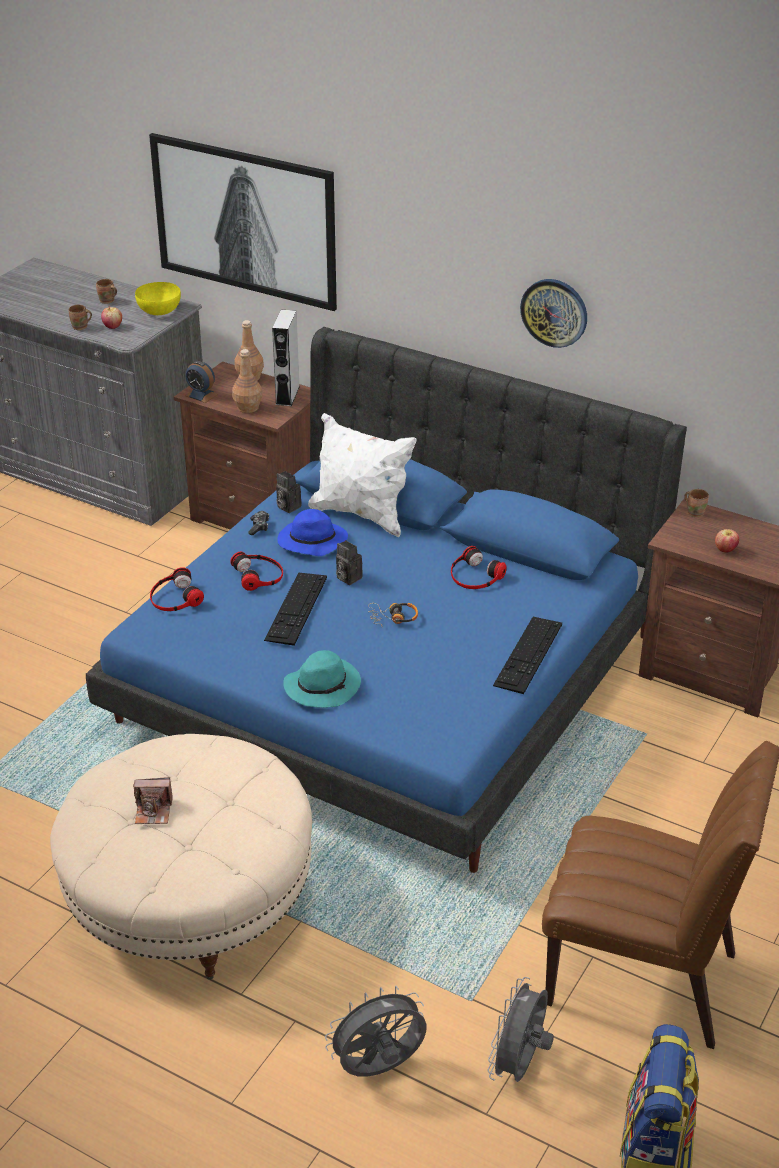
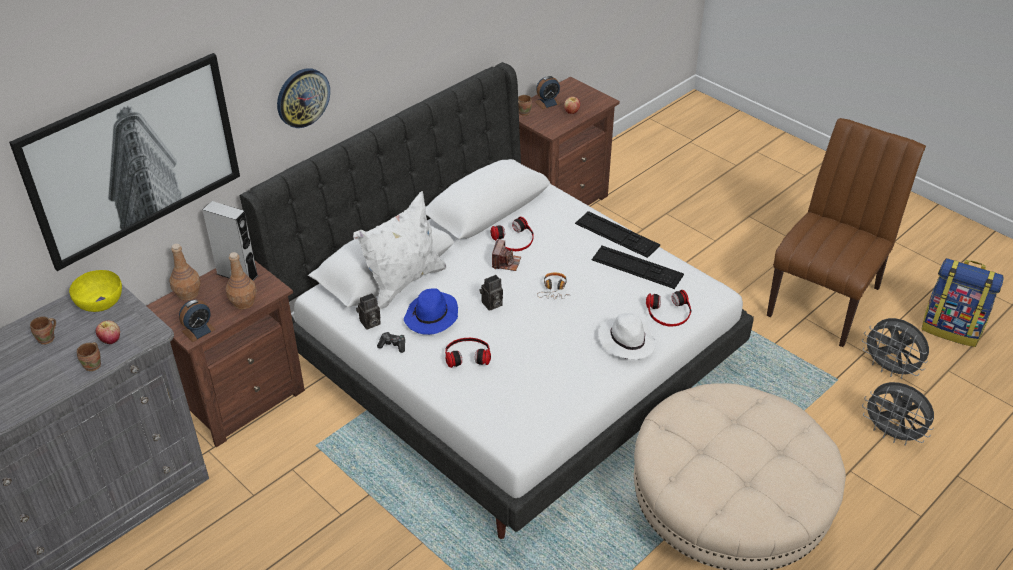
camera: 75 degrees left, 5 degrees up
(153, 811) = (745, 464): camera -> camera (506, 262)
(174, 597) = (481, 411): headphones -> headphones (669, 313)
(296, 608) = (524, 339): keyboard -> keyboard (637, 267)
(323, 686) = (626, 341): turquoise hat -> white hat
(379, 1069) = (892, 434): grey fan -> grey fan turned 45 degrees counterclockwise
(389, 679) = (506, 356): blue bed -> white bed
(554, 312) = (405, 46): wall clock -> wall clock (302, 97)
(734, 527) = (547, 102): none -> alarm clock

